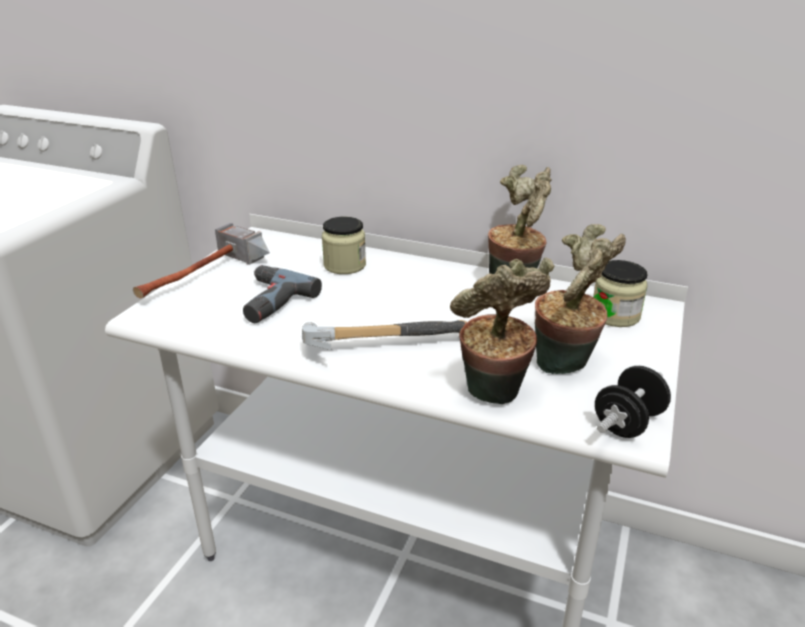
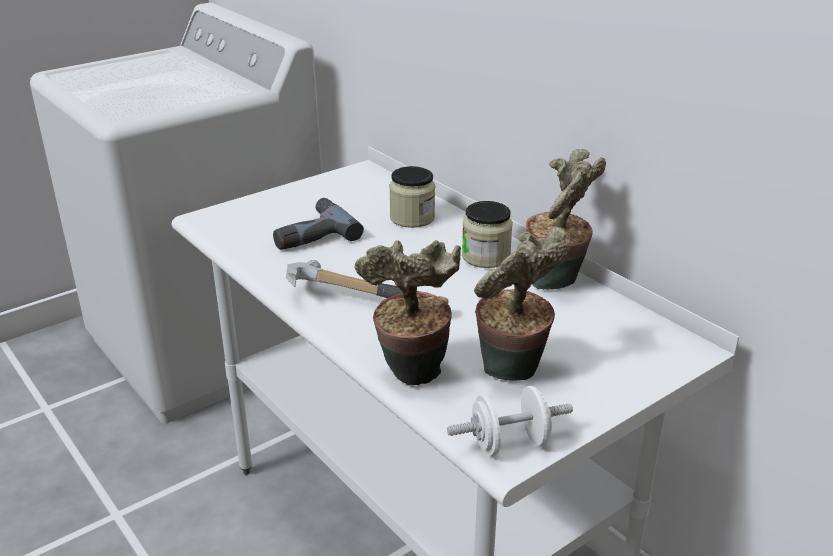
camera: 30 degrees right, 0 degrees up
(205, 279) = (280, 200): hammer -> none
(615, 315) = (630, 343): jar -> jar (486, 257)
(627, 422) = (509, 443): black dumbbell -> white dumbbell

